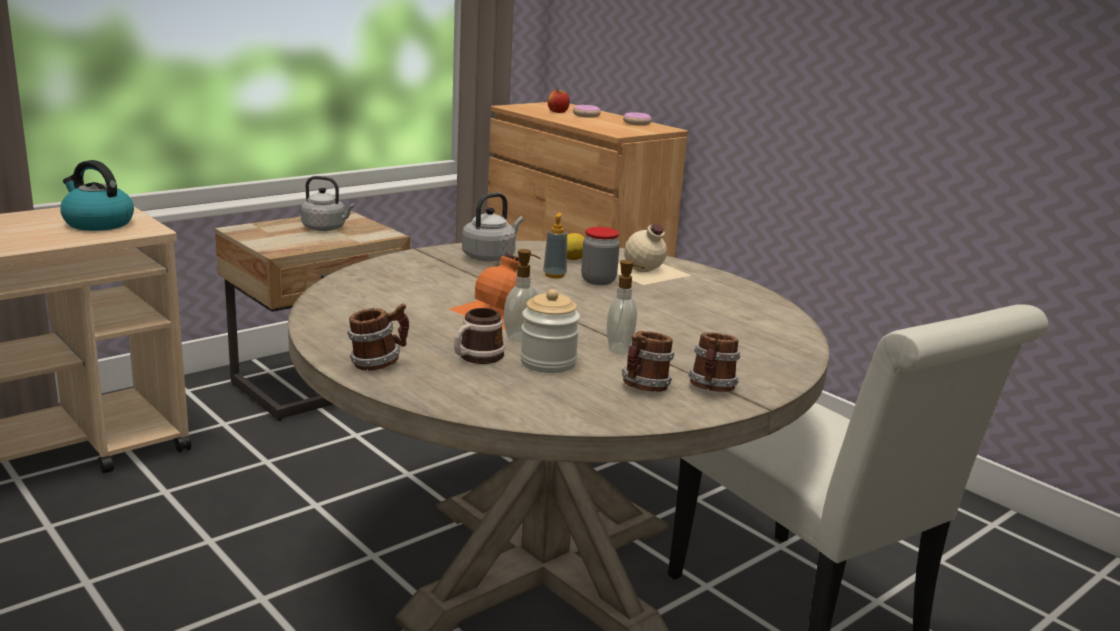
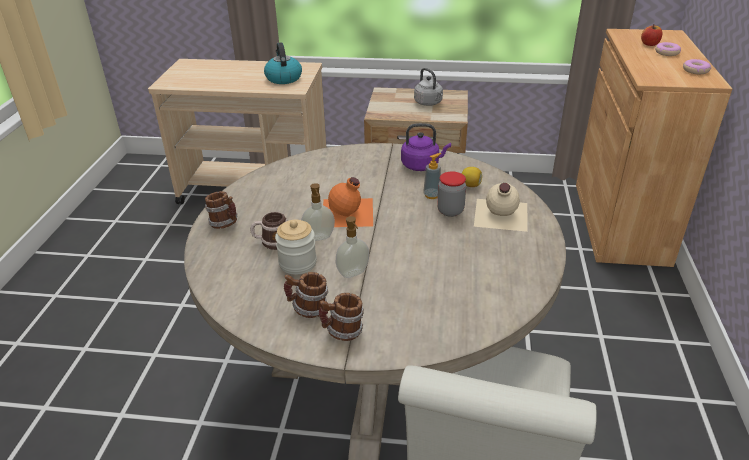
camera: 50 degrees right, 15 degrees up
(490, 257) = (422, 165): grey kettle -> purple kettle

